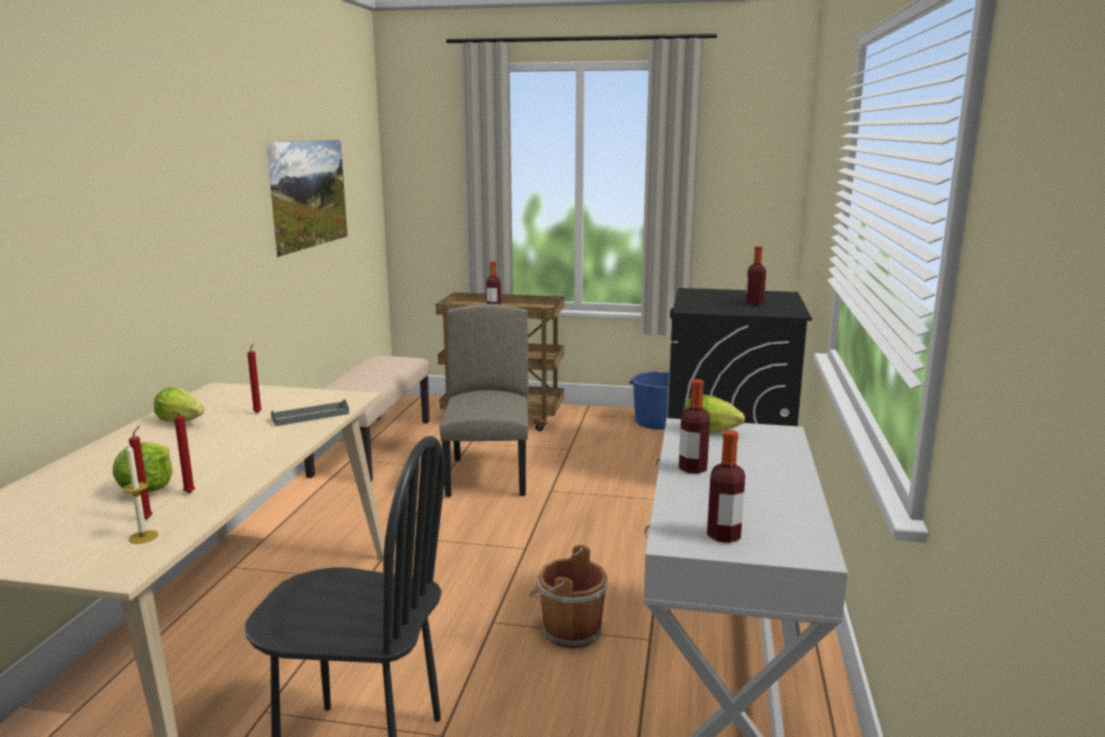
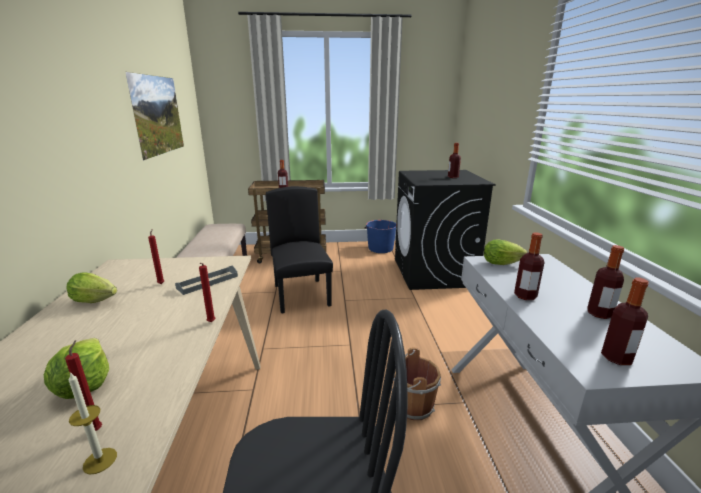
camera: 15 degrees left, 5 degrees up
(188, 494) = (131, 385): red candle -> red candle (211, 323)
(489, 476) = (302, 295): beige chair -> black chair
(769, 496) = (599, 314): none -> bottle

